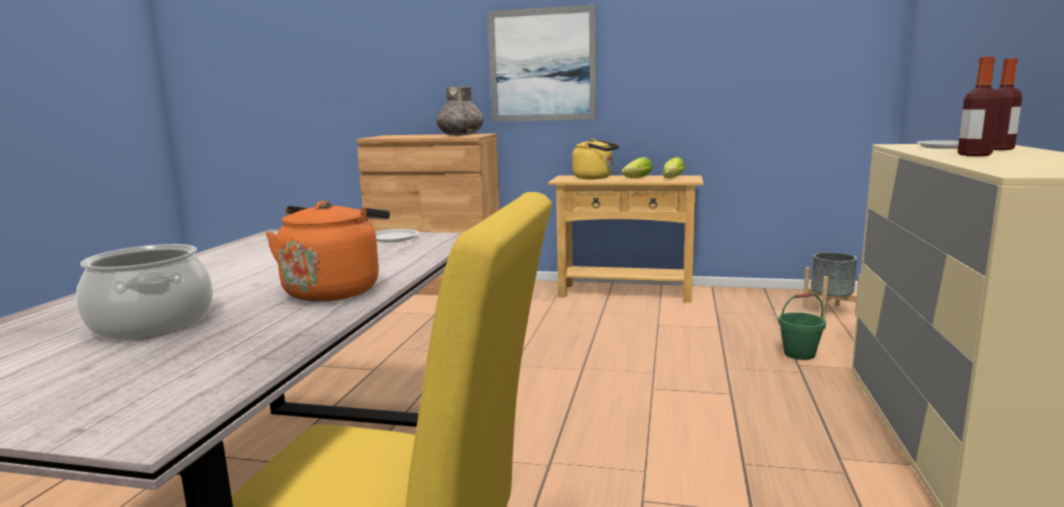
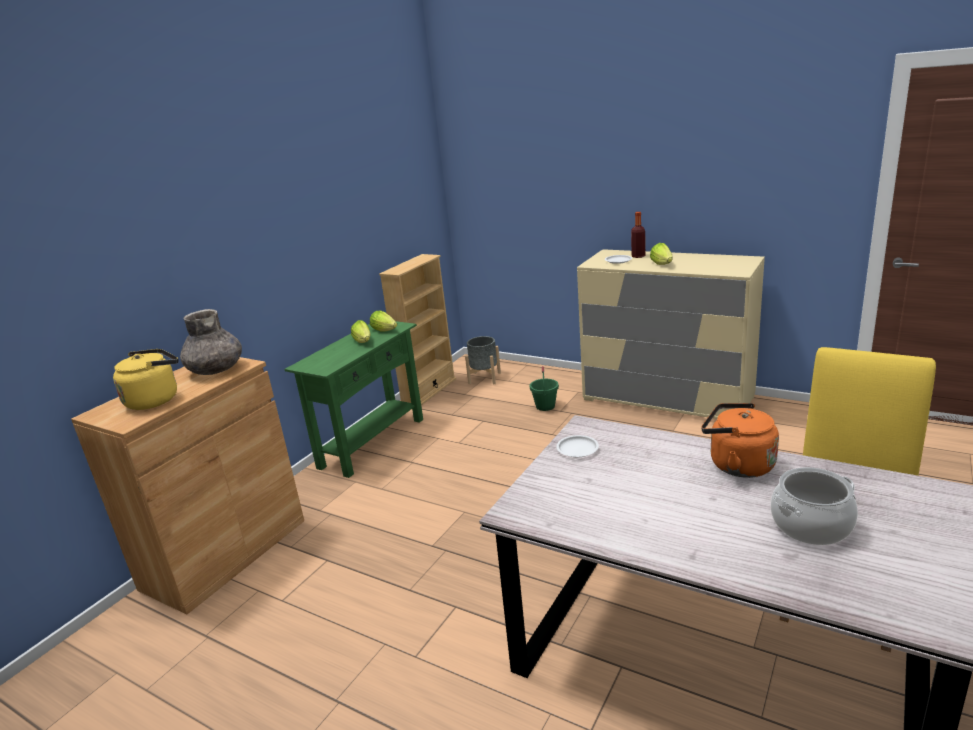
camera: 70 degrees left, 10 degrees up
(542, 65) = (238, 261): picture -> none
(595, 178) = (332, 355): yellow kettle -> yellow kettle (155, 399)
(625, 293) = (372, 443): beige console table -> green console table
(758, 293) = (428, 391): none -> beige bookcase
(974, 155) = (662, 264): bottle -> lettuce

